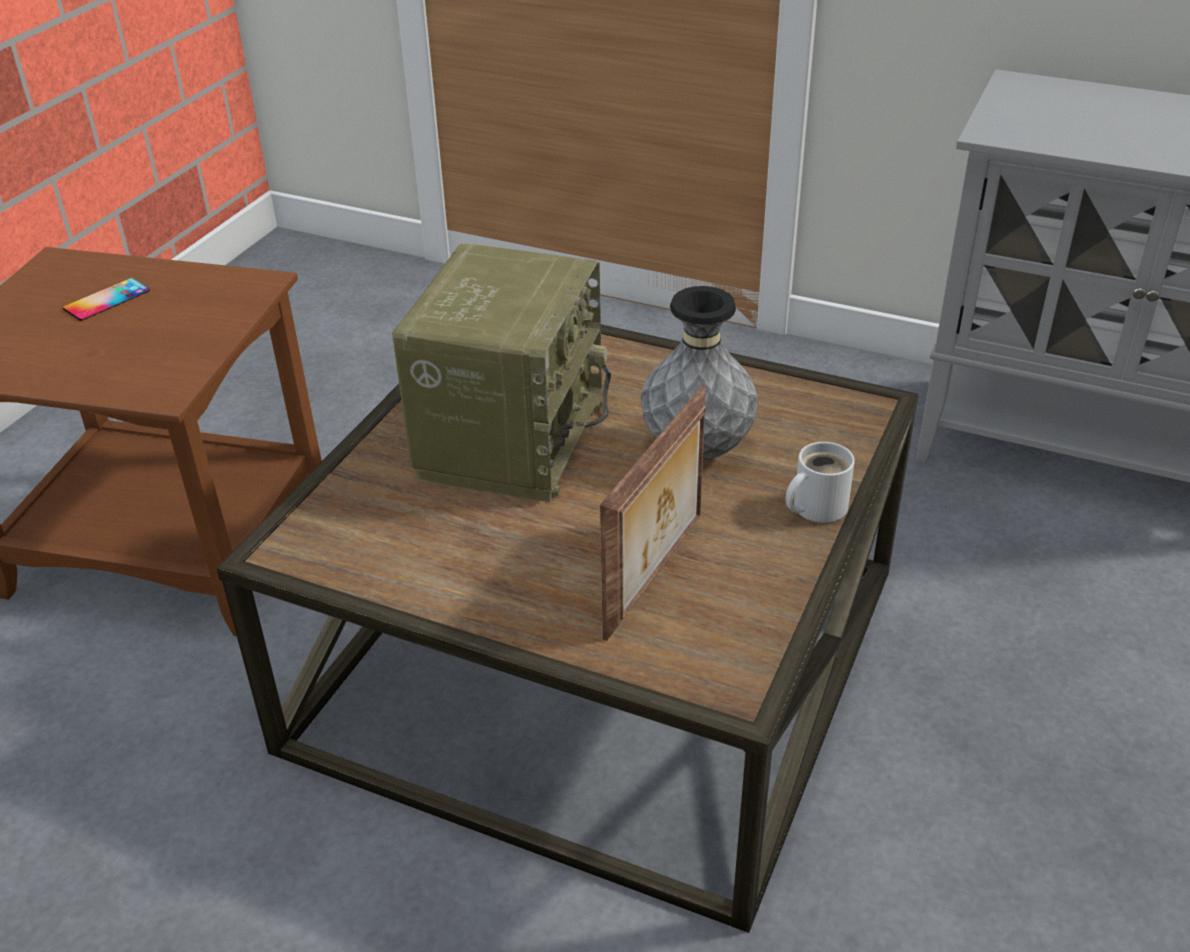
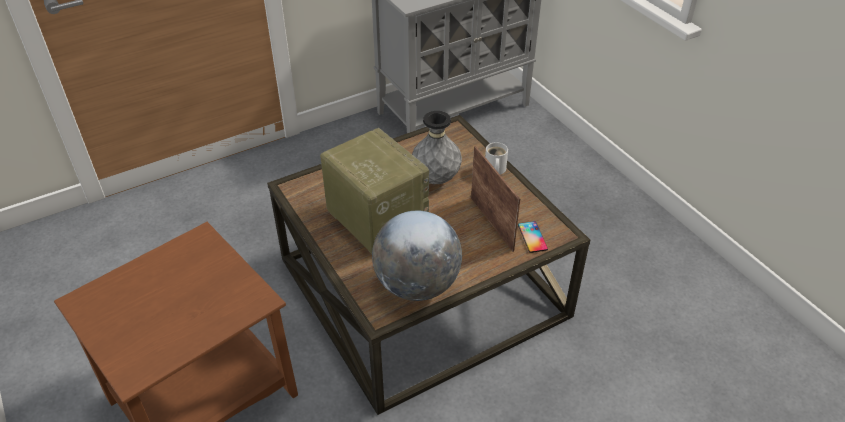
camera: 55 degrees left, 5 degrees up
(106, 300) = (147, 293): phone -> phone (532, 237)
(391, 556) = (417, 285): none -> globe

